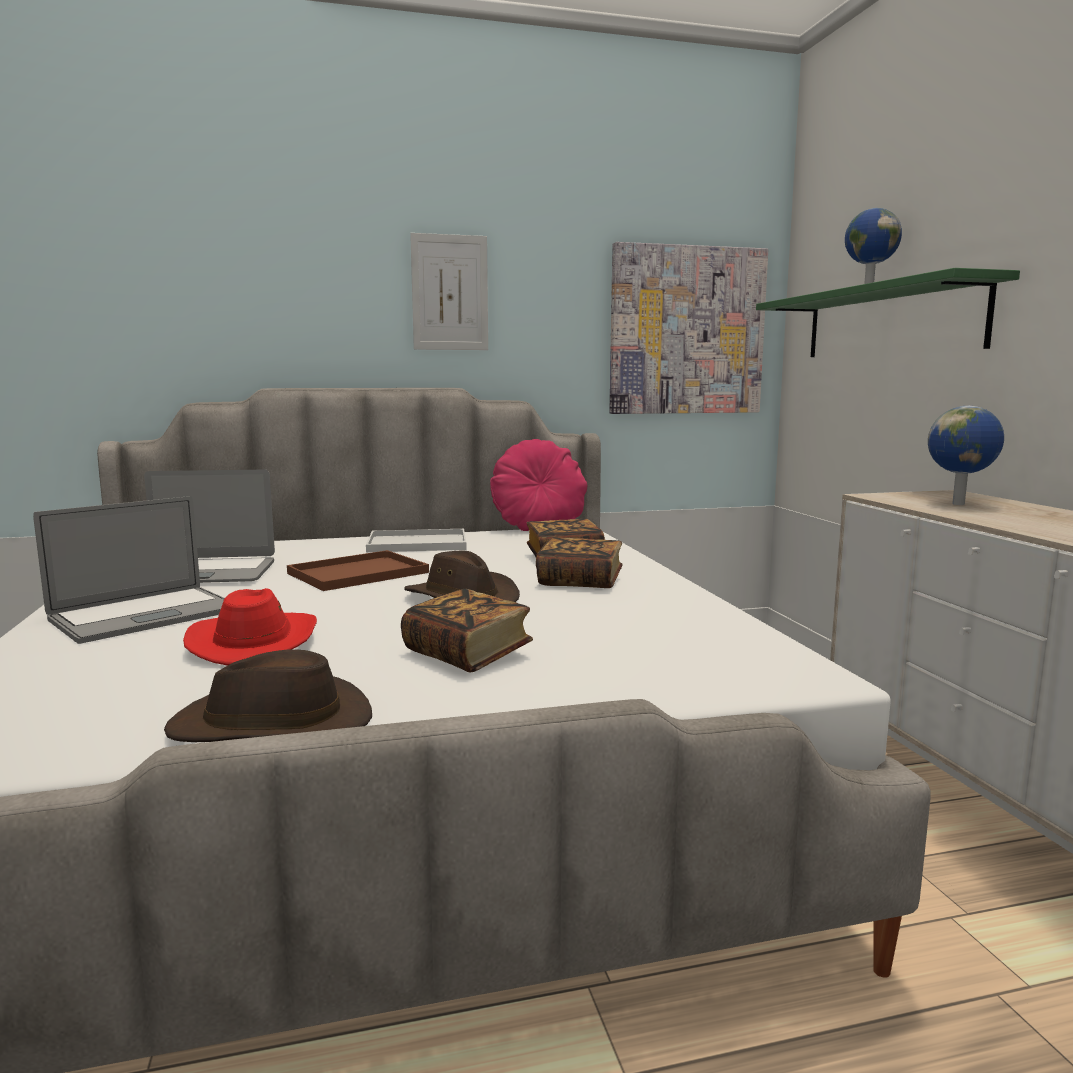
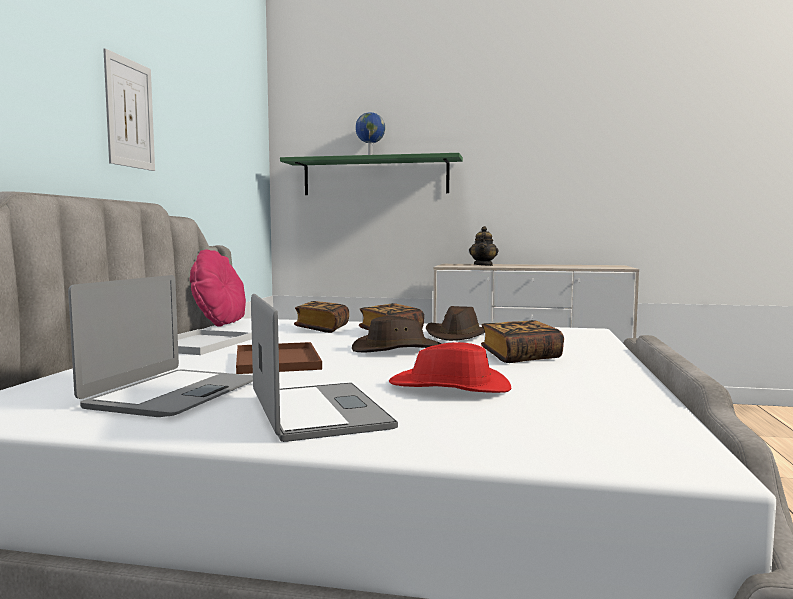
camera: 65 degrees left, 5 degrees down
(273, 725) = (623, 388): brown hat -> brown hat (459, 335)
(686, 331) = (239, 171): picture -> none
(960, 504) = (483, 265): globe -> teapot

